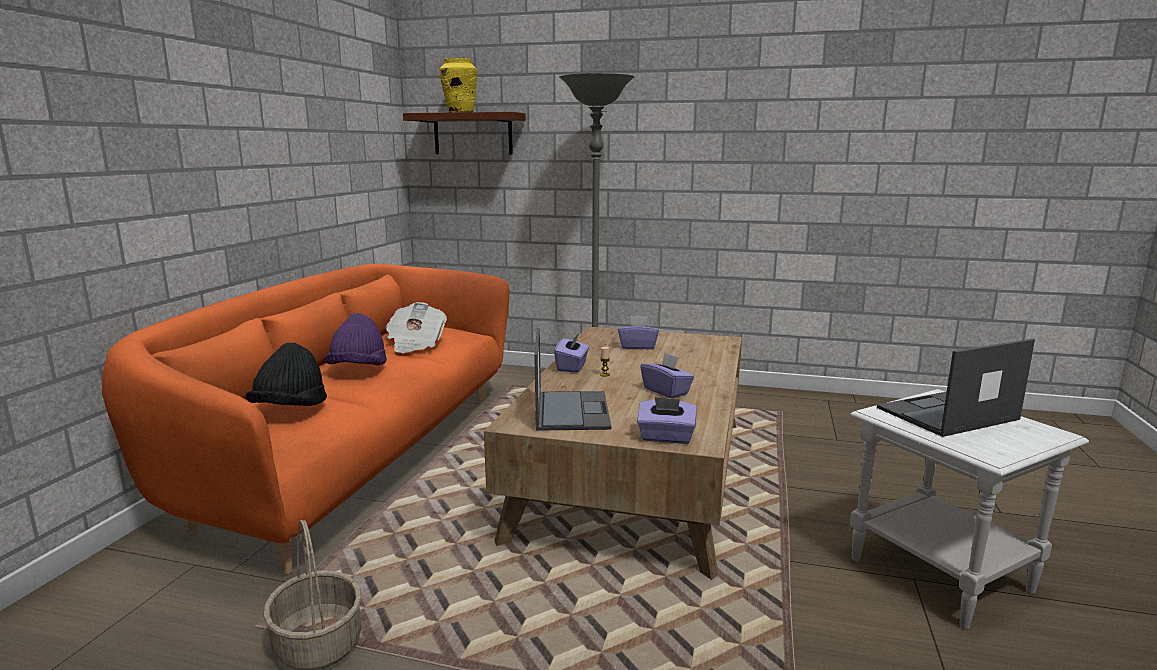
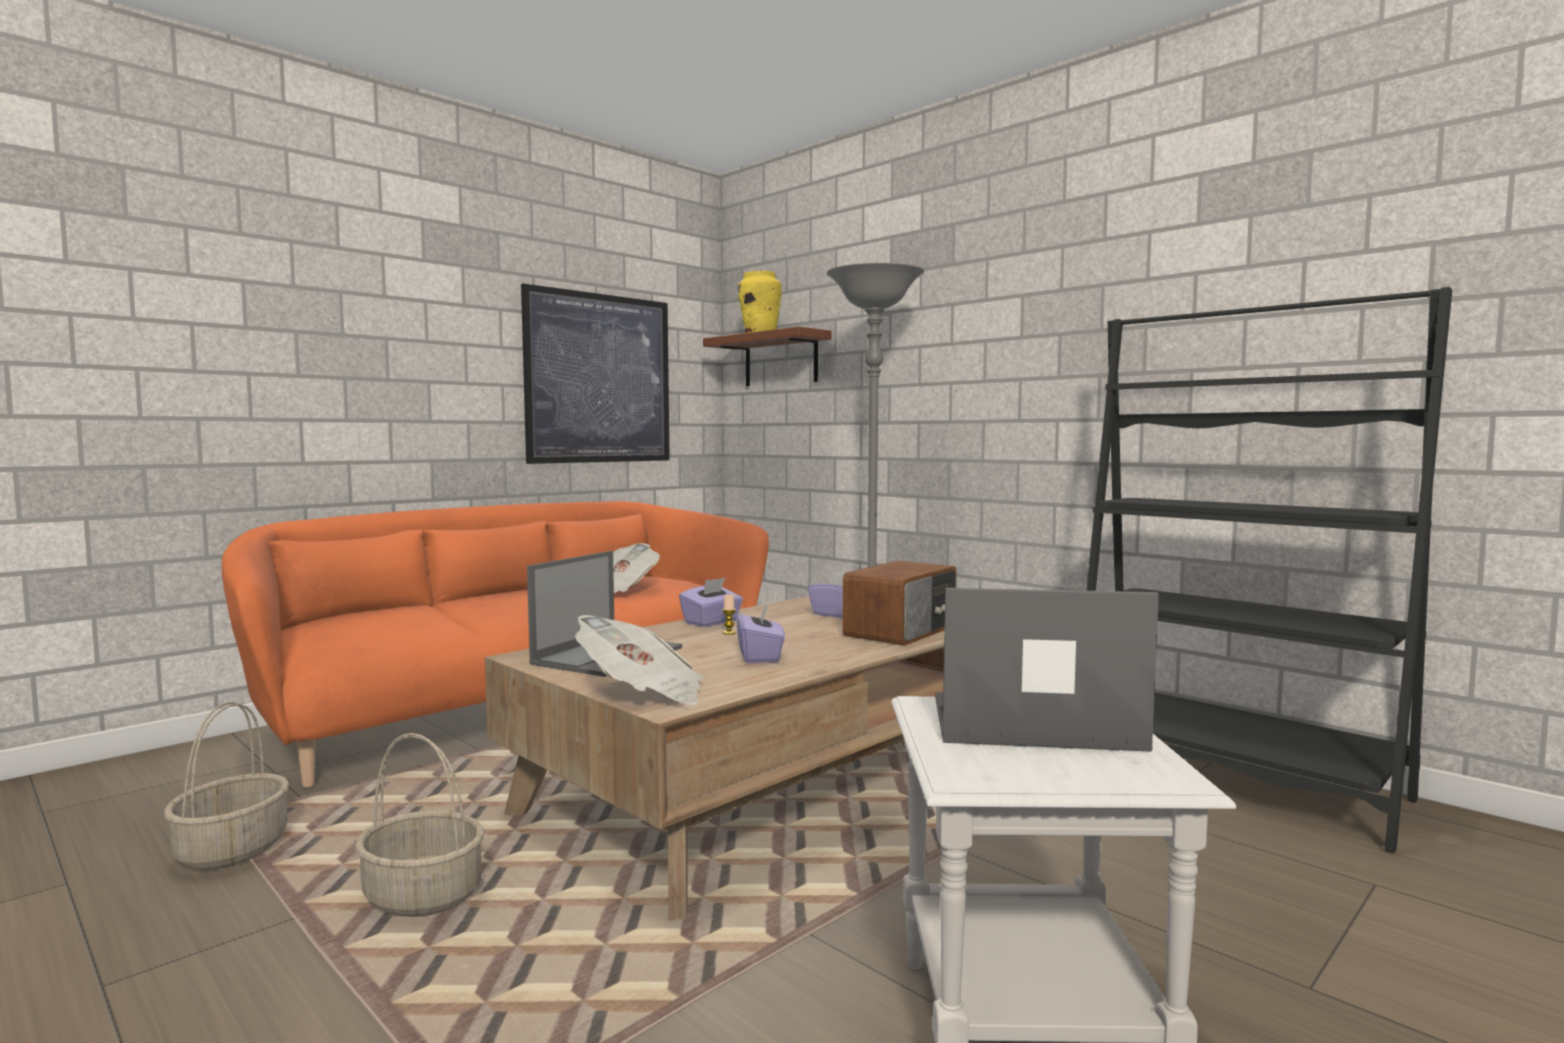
camera: 30 degrees right, 10 degrees down
(290, 409) = (388, 619): black hat -> none
(333, 153) = (599, 378): none -> picture
(358, 369) = (513, 600): purple hat -> none
(535, 622) = (421, 896): none -> basket
(666, 437) = (643, 694): purple tissue box -> newspaper
(702, 354) = (902, 631): none -> radio
(850, 409) = (1234, 781): none -> black bookcase

